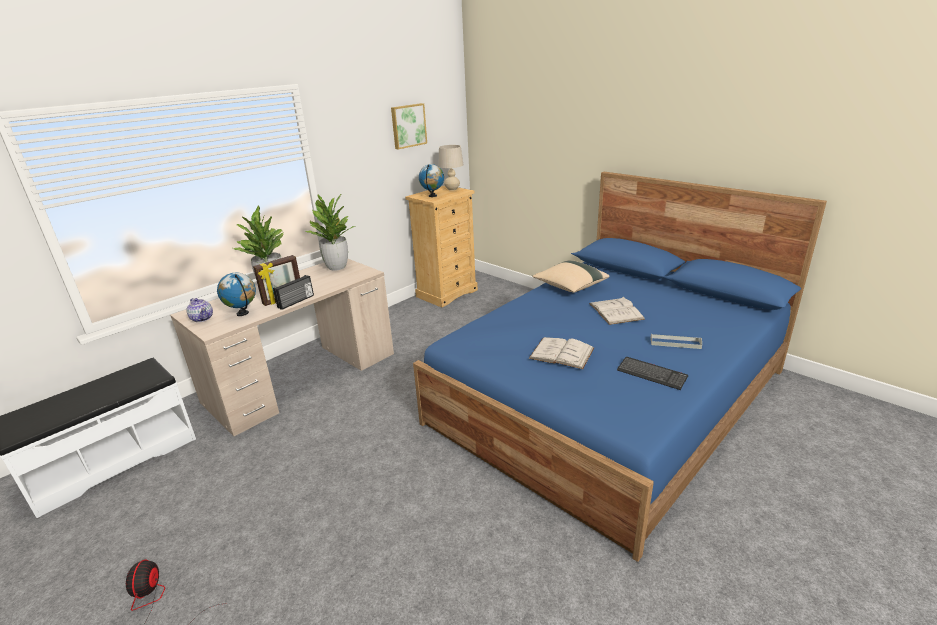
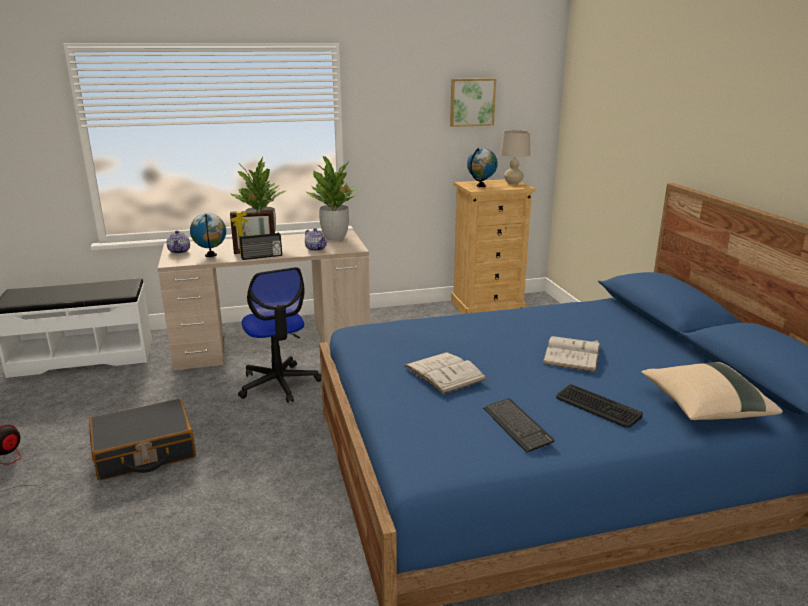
camera: 30 degrees right, 5 degrees down
(295, 520) = (144, 452): none -> black suitcase
(335, 281) = (316, 249): none -> teapot
(351, 411) = (279, 384): none -> office chair
(570, 286) = (557, 316): beige pillow -> beige pillow (704, 408)
(675, 343) = (597, 407): grey tray -> keyboard

